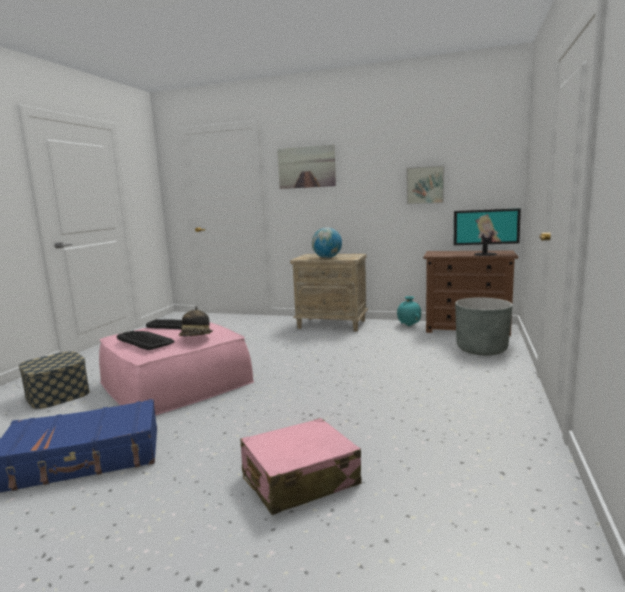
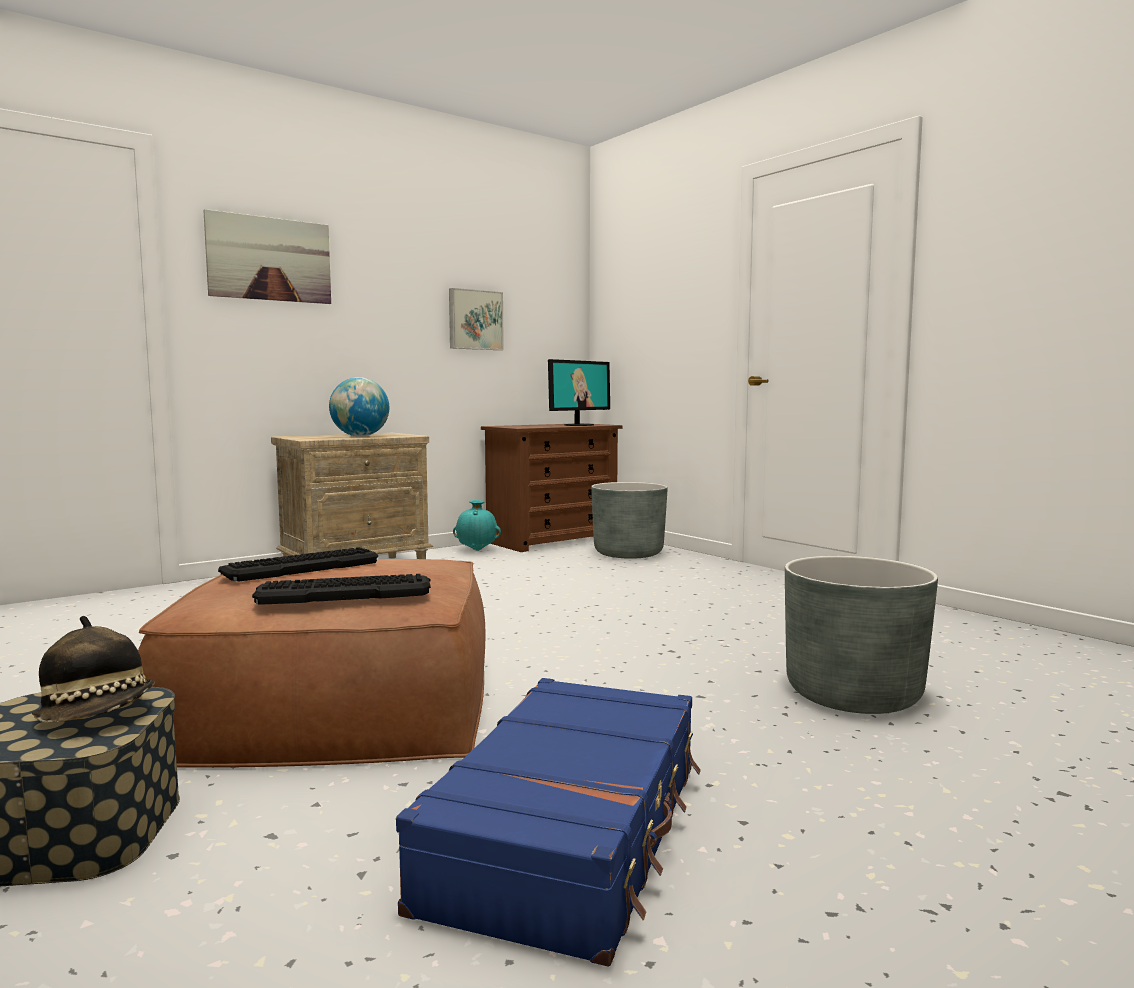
camera: 55 degrees left, 5 degrees down
(175, 382) = (336, 700): pink ottoman -> brown ottoman
(196, 337) = (427, 567): hat -> hat (99, 715)
(299, 479) = (853, 695): pink suitcase -> grey planter

